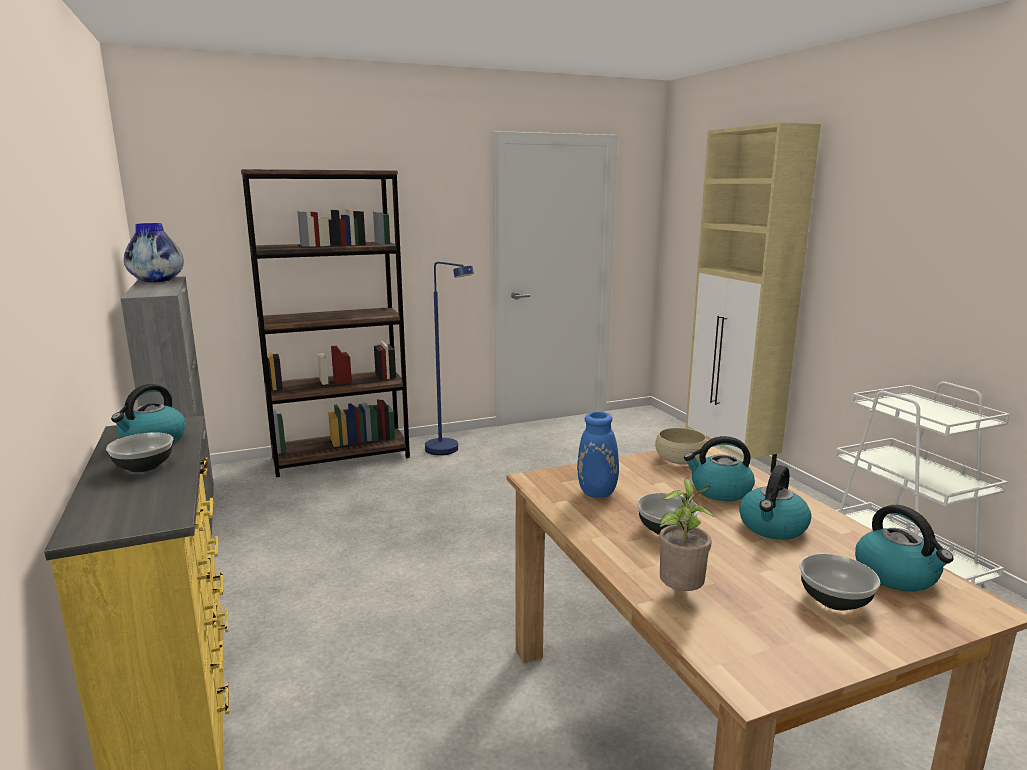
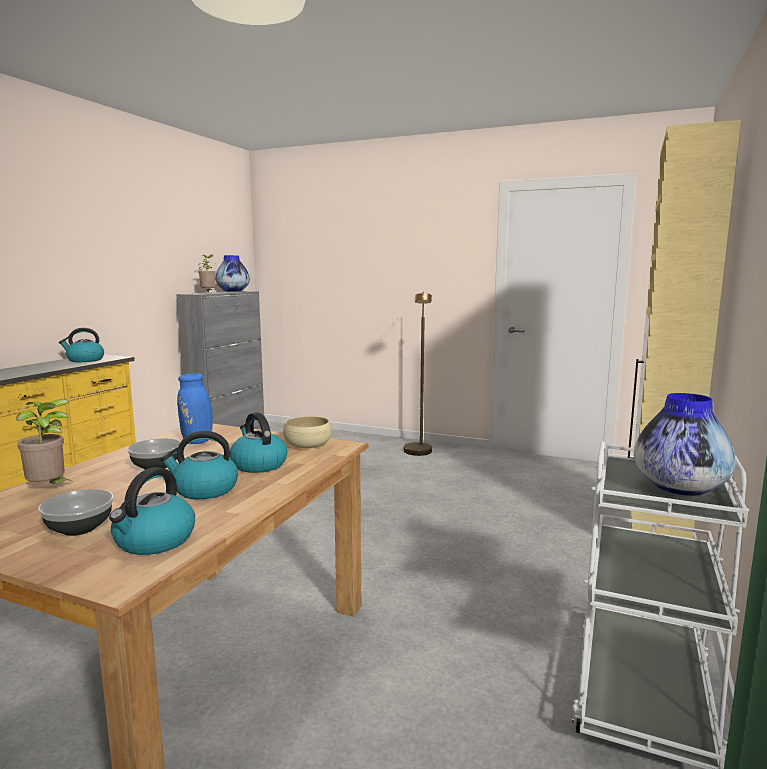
camera: 45 degrees right, 5 degrees down
(145, 466) = (47, 366): bowl -> none
(161, 290) = (208, 293): none -> potted plant
(341, 457) = (350, 438): brown bookcase -> none
(448, 451) = (418, 453): blue floor lamp -> brown floor lamp
(936, 412) = (679, 488): none -> vase

